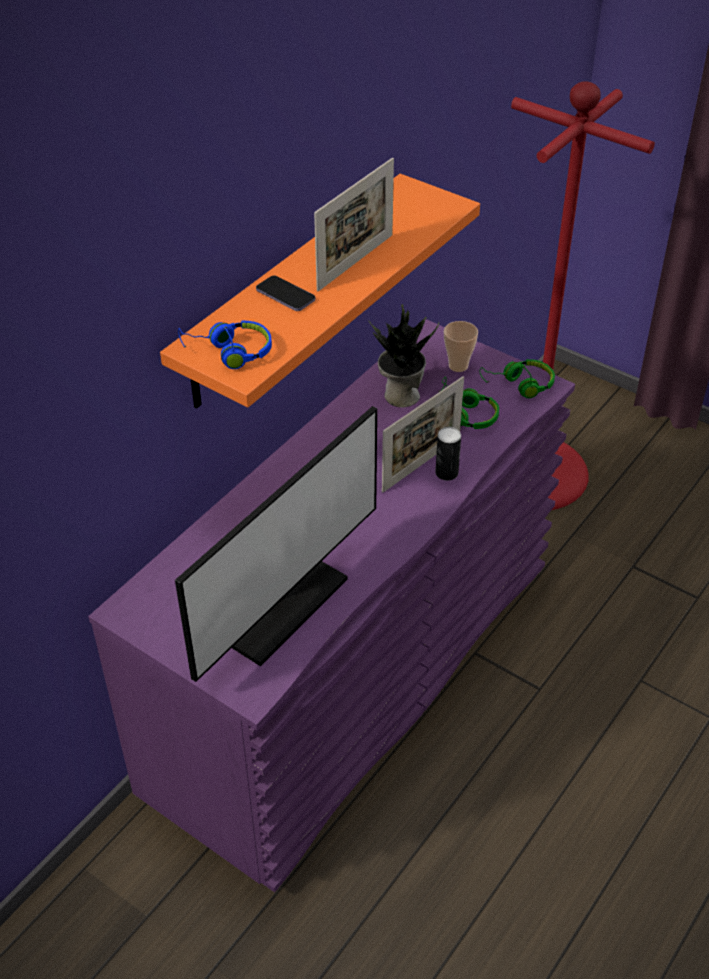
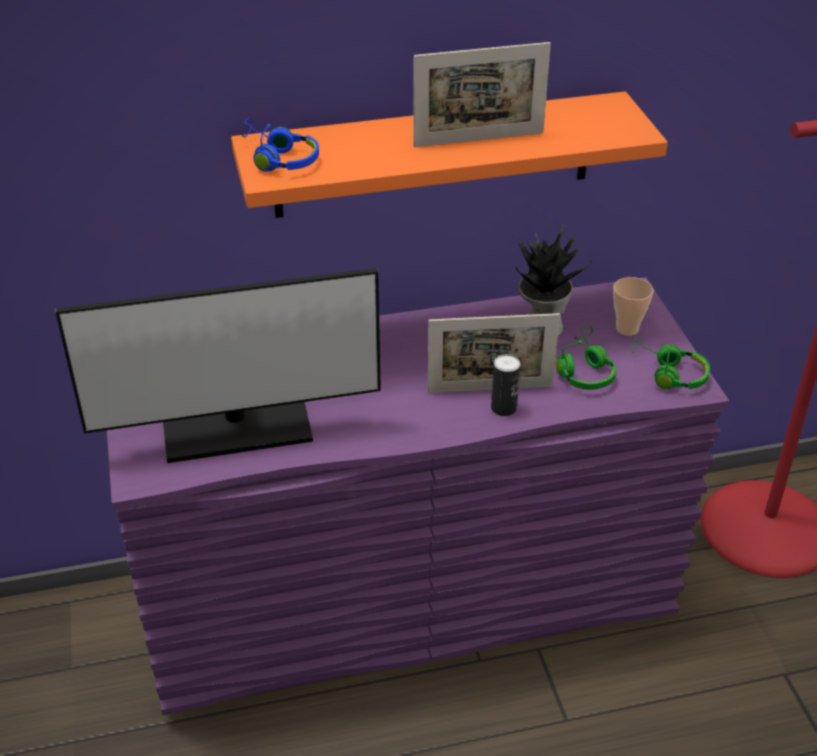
camera: 40 degrees right, 5 degrees down
(285, 295) = (383, 139): phone -> none

